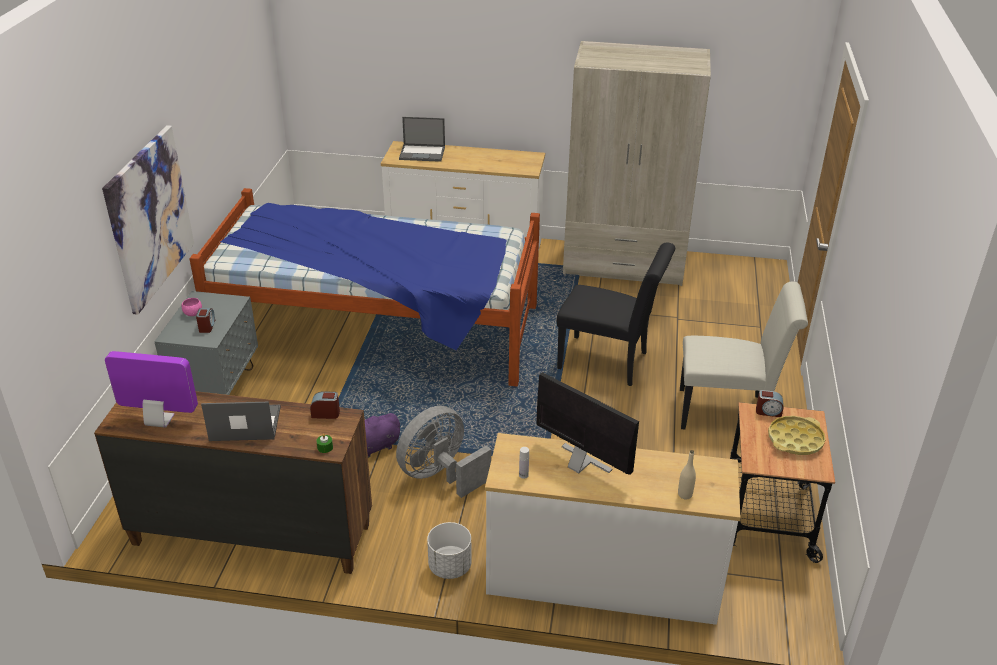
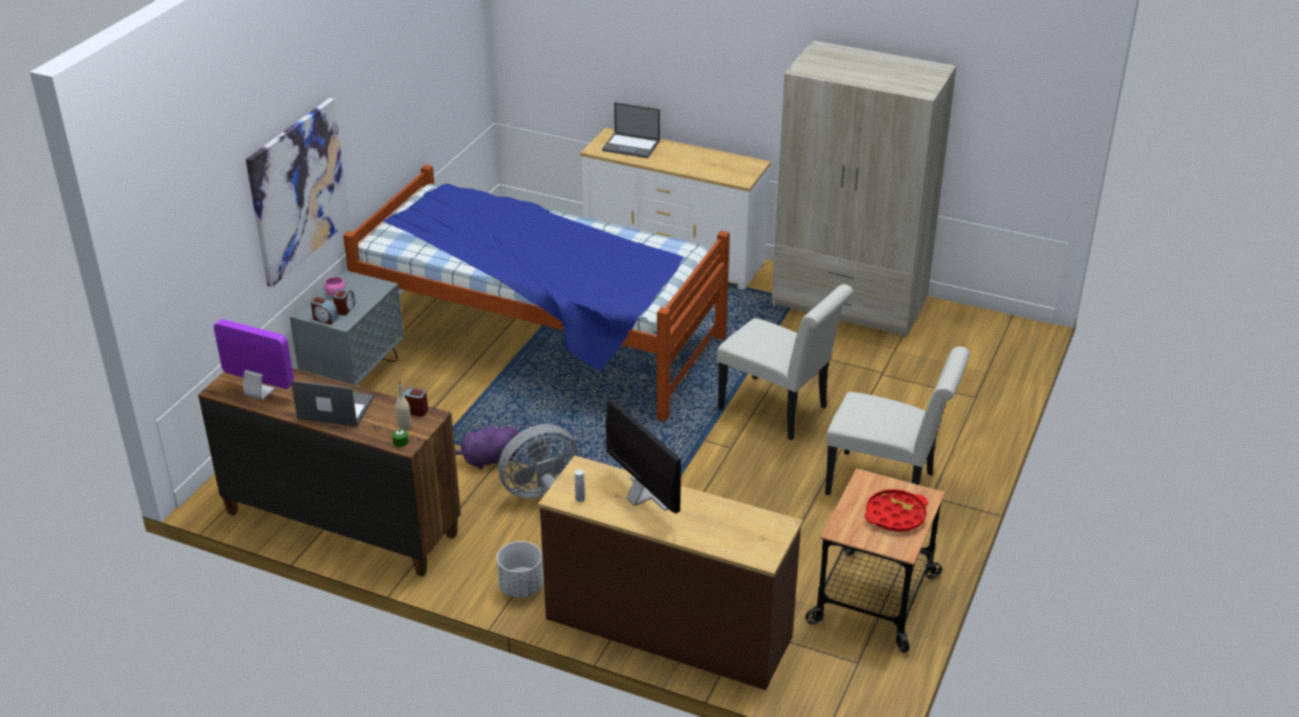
camera: 15 degrees right, 0 degrees up
(602, 582) = (668, 629): white dresser -> brown dresser
(609, 362) = (779, 411): black chair -> white chair
(685, 494) = (729, 543): beige bottle -> beige bottle (404, 426)
(768, 411) = (882, 482): alarm clock -> alarm clock (325, 318)
(795, 440) = (895, 515): yellow tray -> red tray

